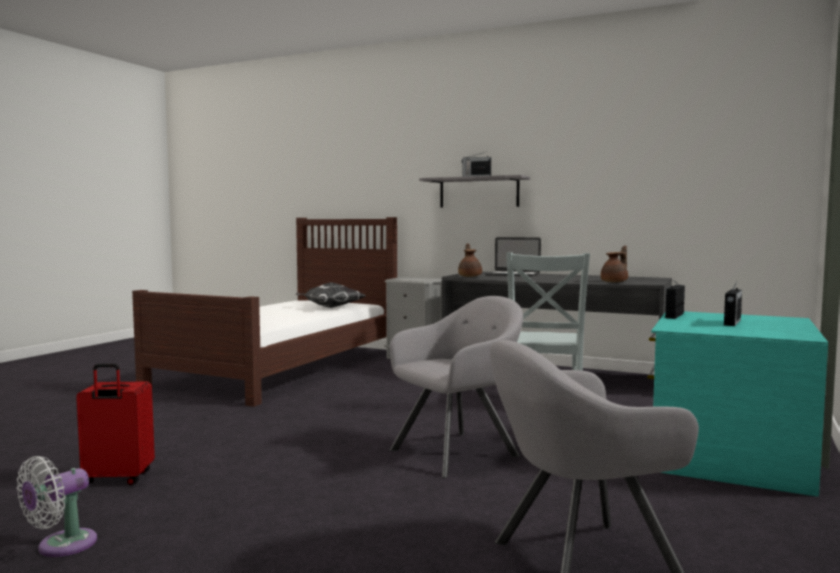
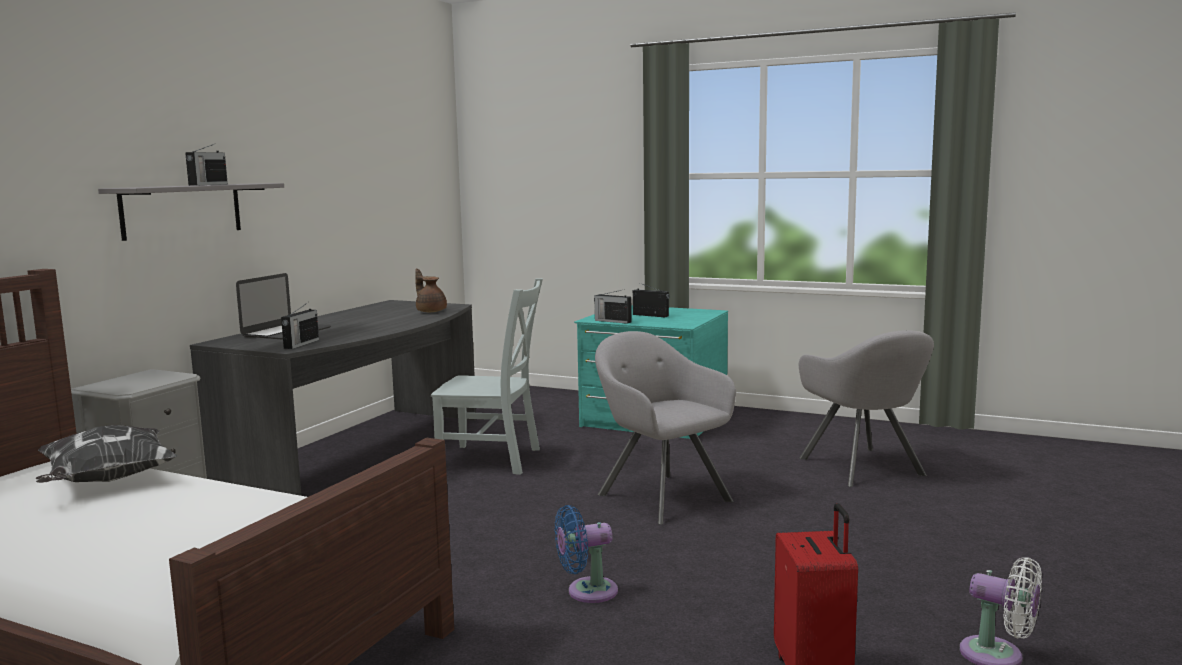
camera: 90 degrees left, 5 degrees up
(279, 429) = (587, 592): none -> blue fan
(470, 276) = (301, 344): brown teapot -> radio

